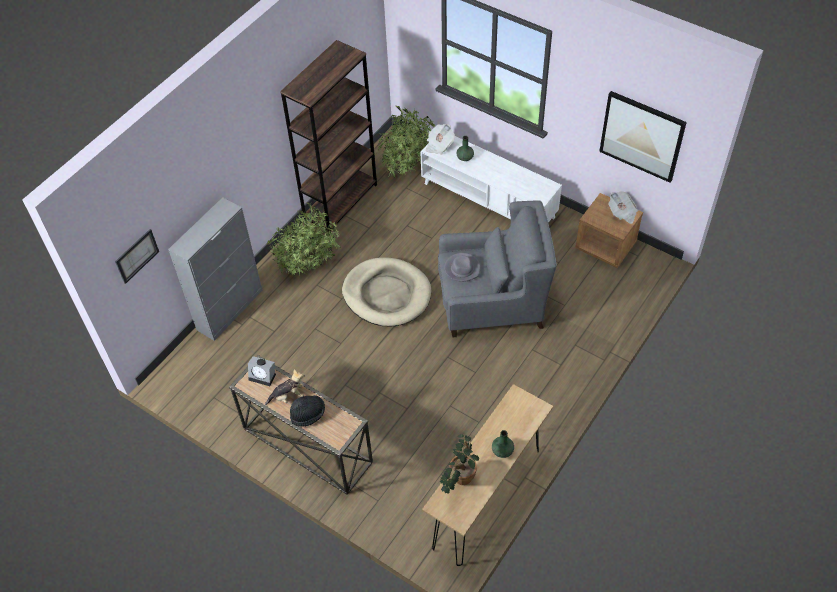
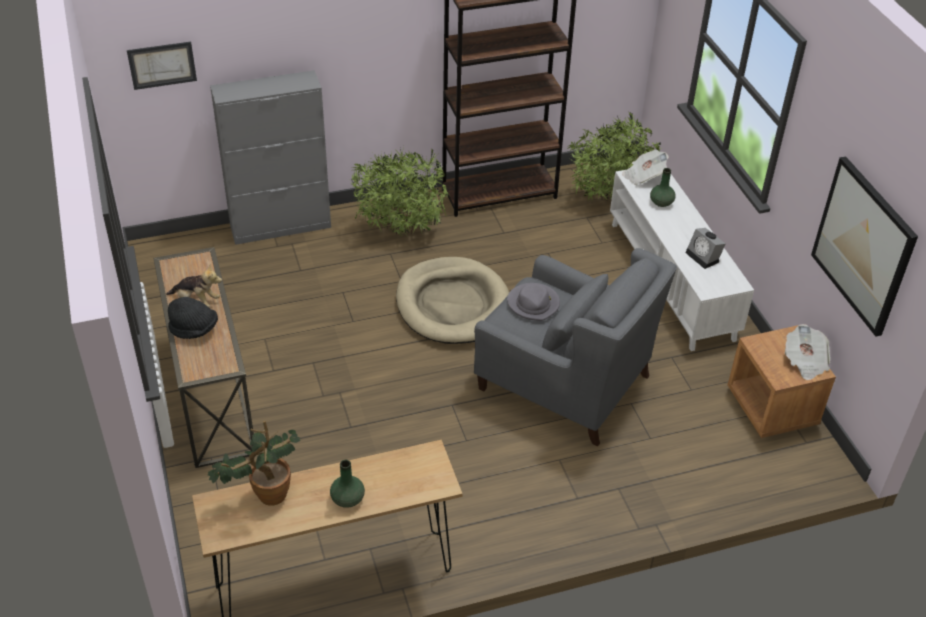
camera: 35 degrees right, 10 degrees down
(263, 376) = (196, 268): alarm clock -> alarm clock (704, 257)

